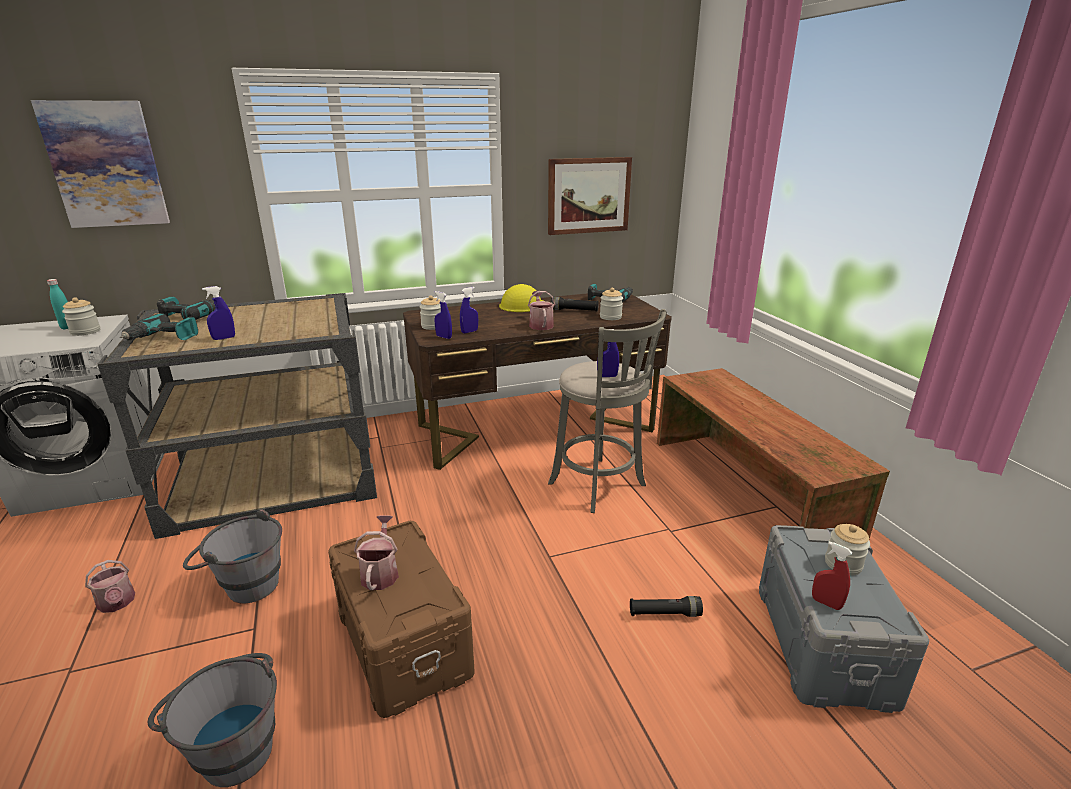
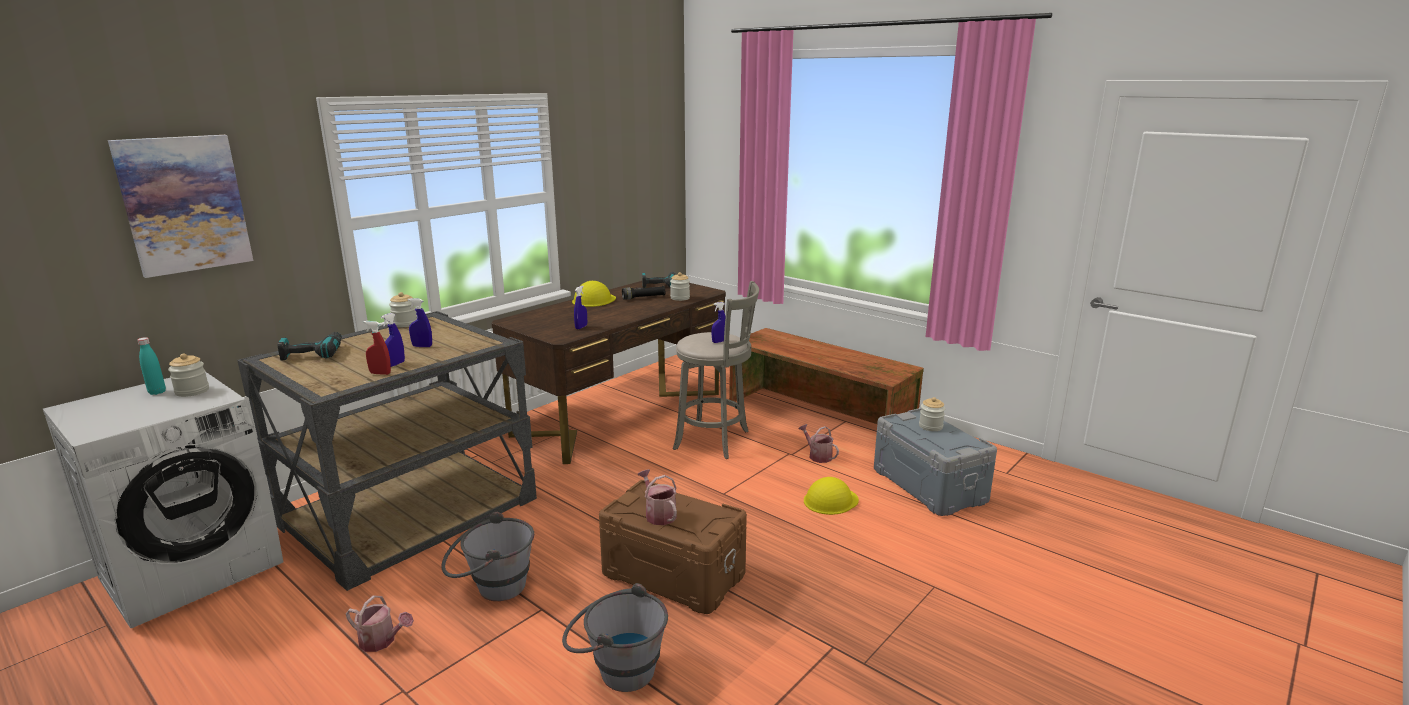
camera: 30 degrees left, 5 degrees down
(163, 338) = (330, 375): power drill -> none
(432, 326) = (540, 328): jar -> jar (405, 324)
(444, 337) = (565, 335): blue spray bottle -> blue spray bottle (422, 346)
(540, 325) = (632, 312): watering can -> watering can (818, 456)
(588, 195) = (619, 195): picture -> none
(664, 614) = (830, 500): black flashlight -> yellow hard hat
(826, 603) = (938, 447): red spray bottle -> red spray bottle (380, 373)

